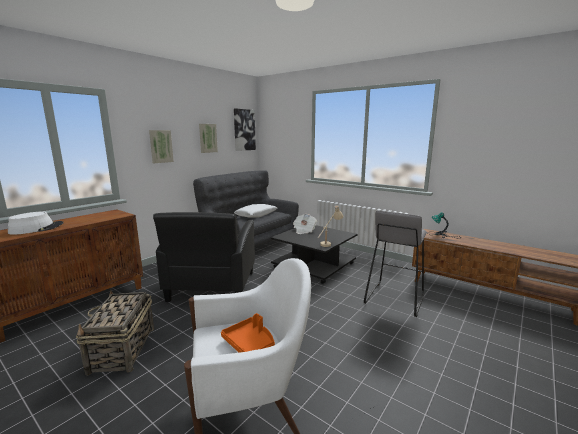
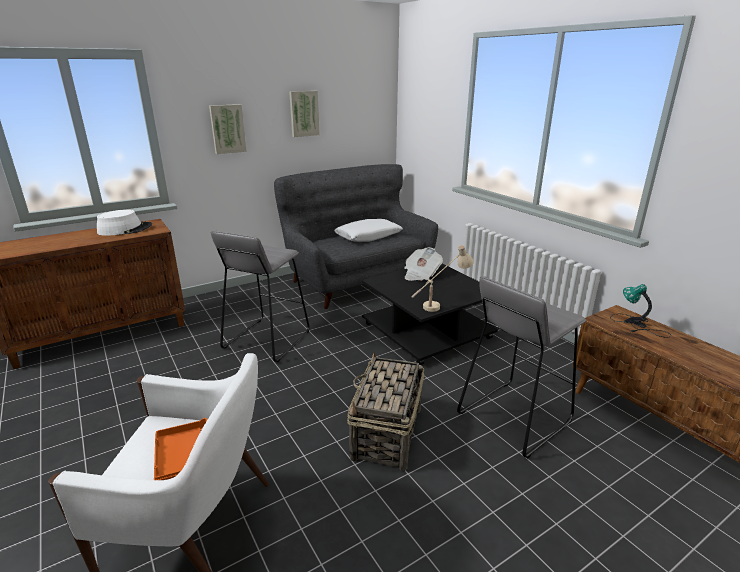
camera: 20 degrees right, 10 degrees up
(37, 228) = (51, 242): white hat -> white hat (125, 229)
(122, 350) = (116, 409): basket -> basket (386, 434)
(212, 286) = (266, 340): black armchair -> grey stool
(244, 130) = (369, 97): picture -> none

